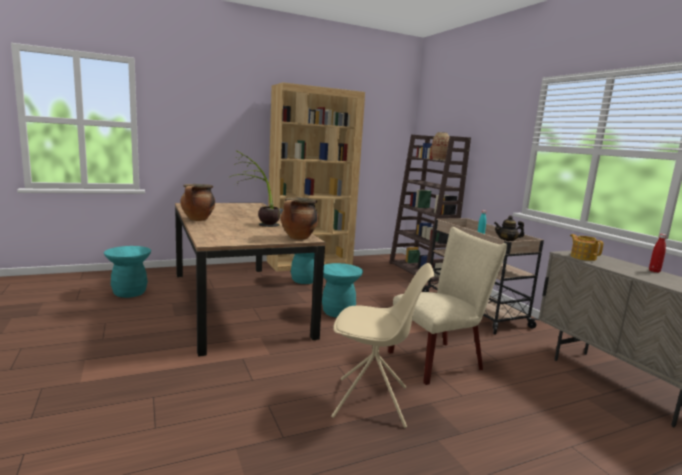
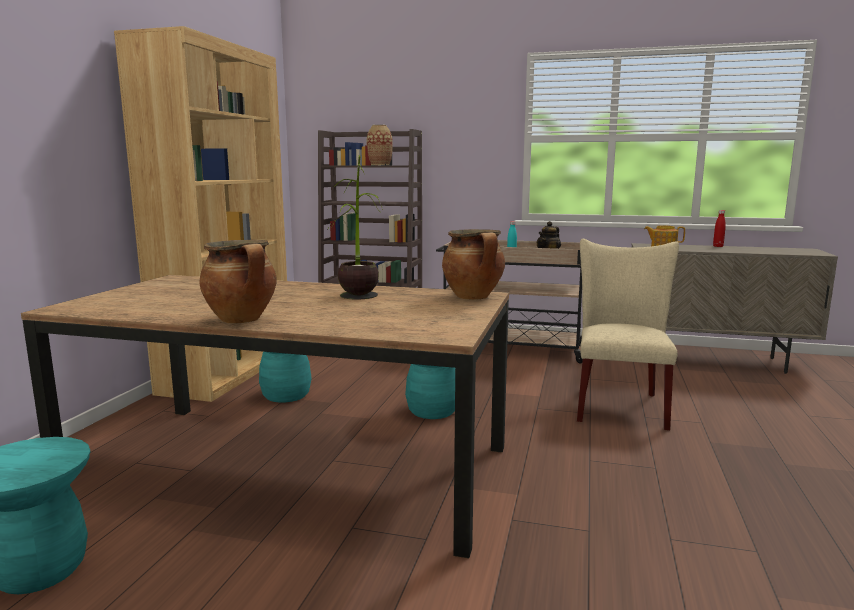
camera: 50 degrees left, 0 degrees up
(373, 402) = (694, 469): beige chair -> none

